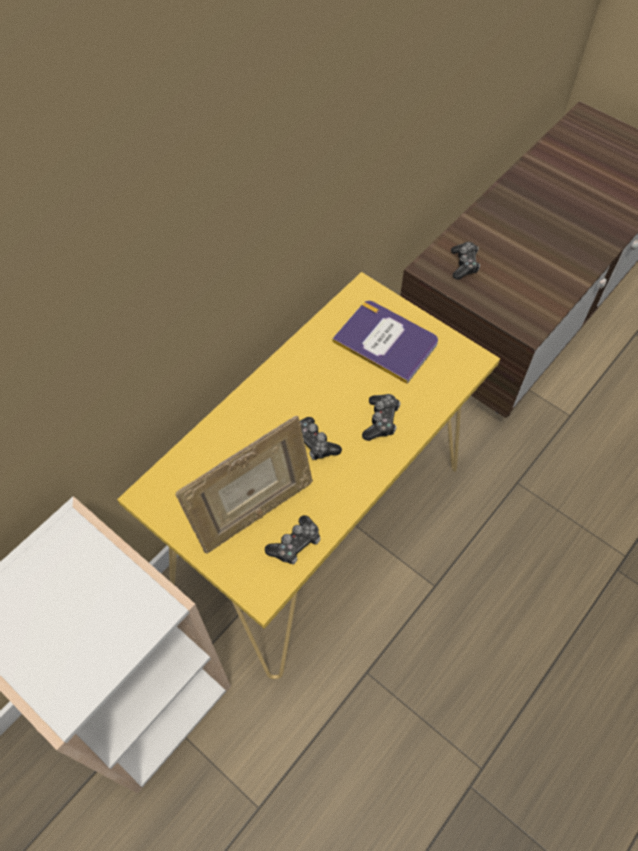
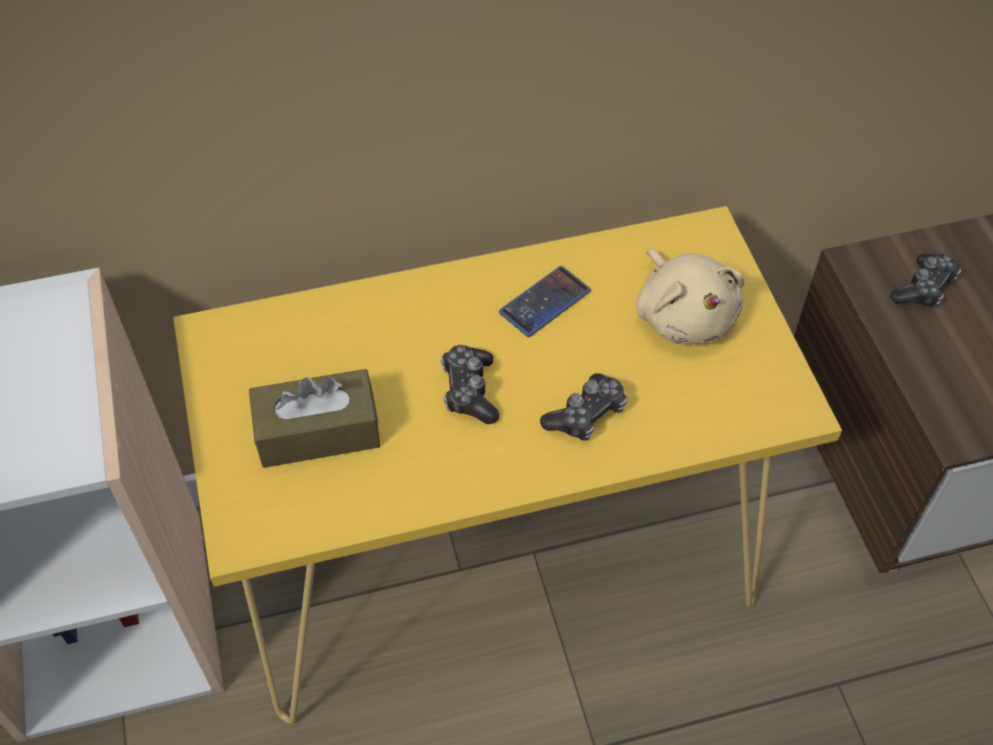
camera: 35 degrees right, 5 degrees down
(254, 513) = (318, 432): picture frame -> brown tissue box
(295, 544) = (335, 503): game controller -> none
(313, 373) = (545, 302): none -> phone
(386, 341) = (684, 315): book -> beige plush toy

